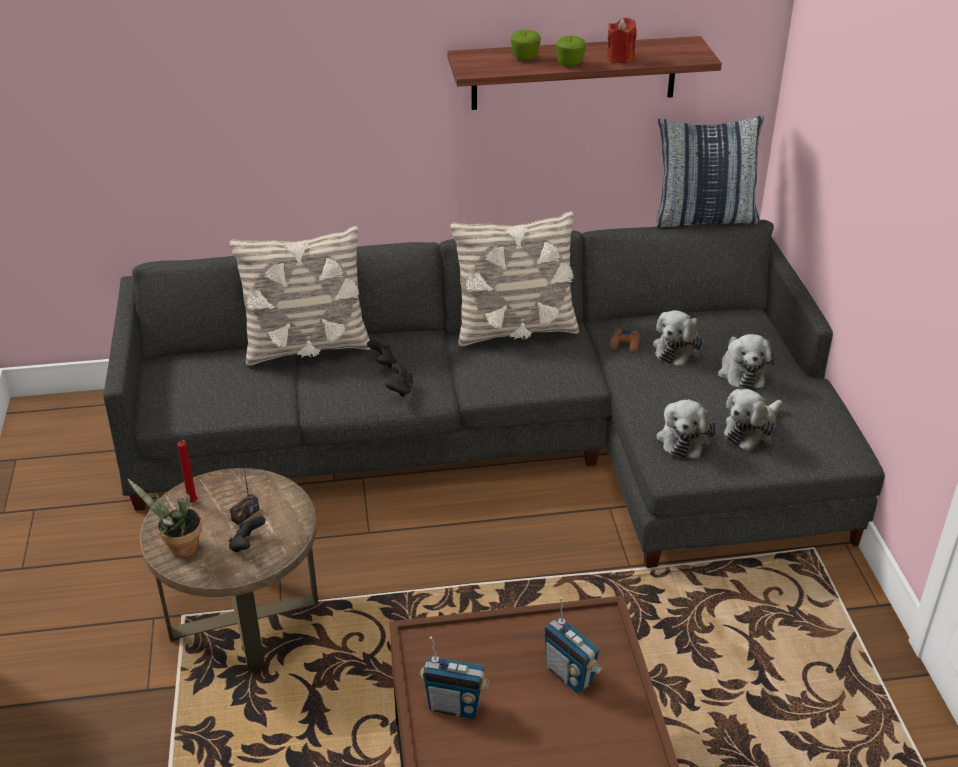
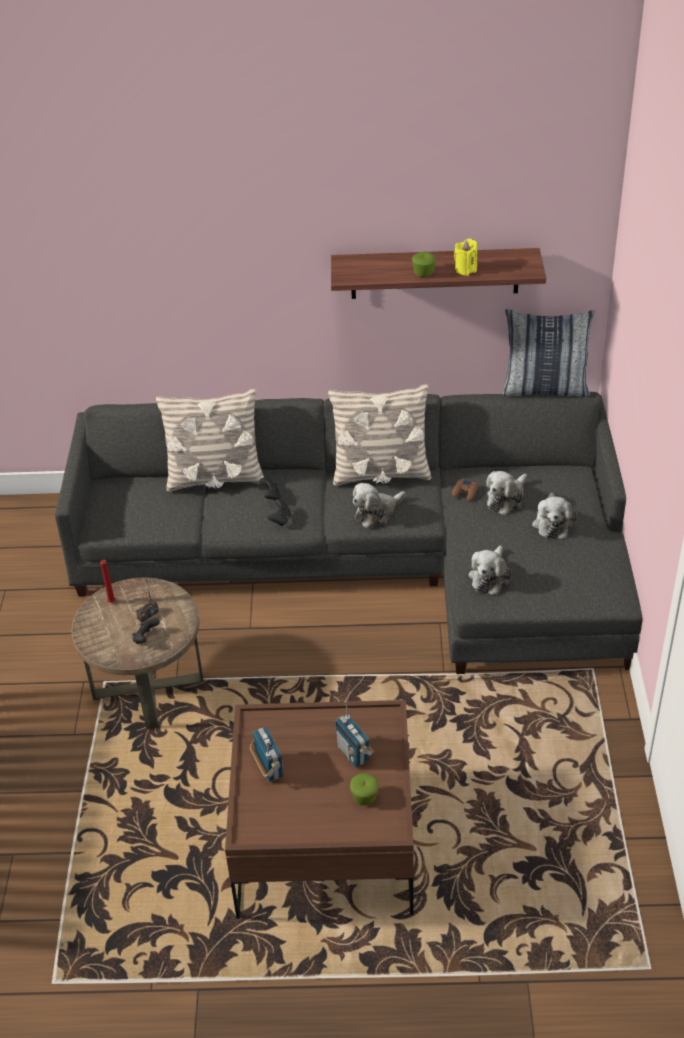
camera: 10 degrees right, 5 degrees up
(179, 549) = (98, 637): potted plant -> none
(454, 706) = (269, 768): radio -> radio turned 135 degrees counterclockwise
(525, 57) = (390, 265): apple -> apple (364, 797)
(620, 58) = (465, 269): red candle -> yellow candle
(751, 430) = (544, 574): plush toy -> plush toy (376, 513)

